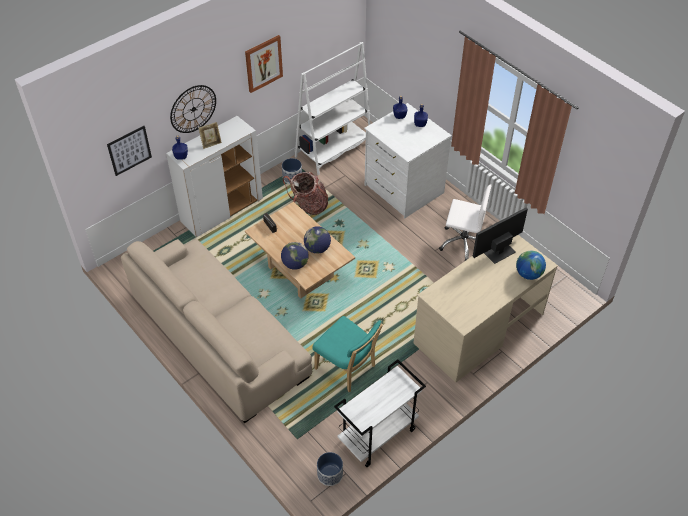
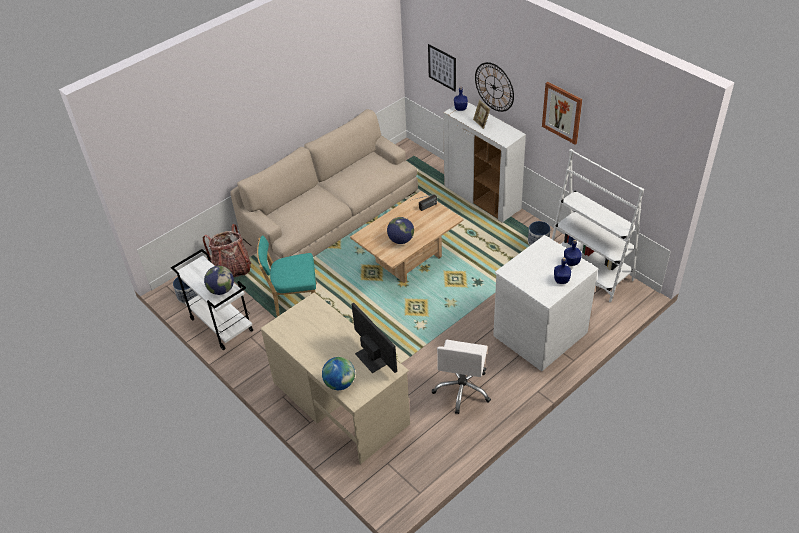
camera: 90 degrees right, 5 degrees down
(295, 264) = (380, 227): globe -> globe (221, 290)
(308, 207) = (497, 258): backpack -> backpack (232, 269)
(347, 369) = (294, 300): turquoise chair -> turquoise chair turned 45 degrees clockwise

